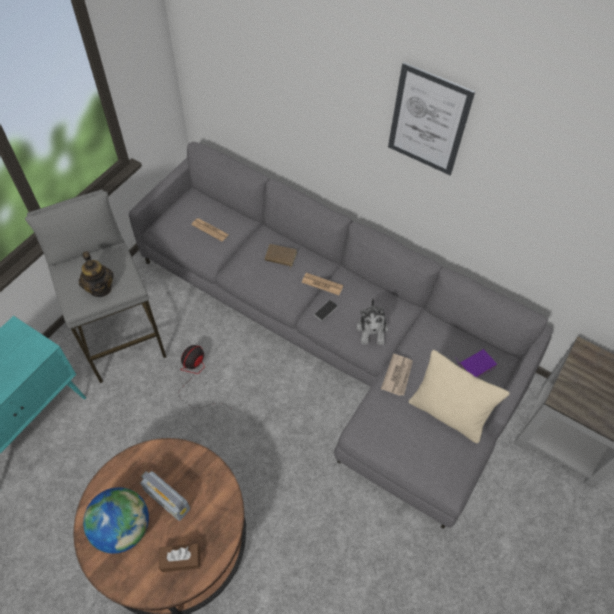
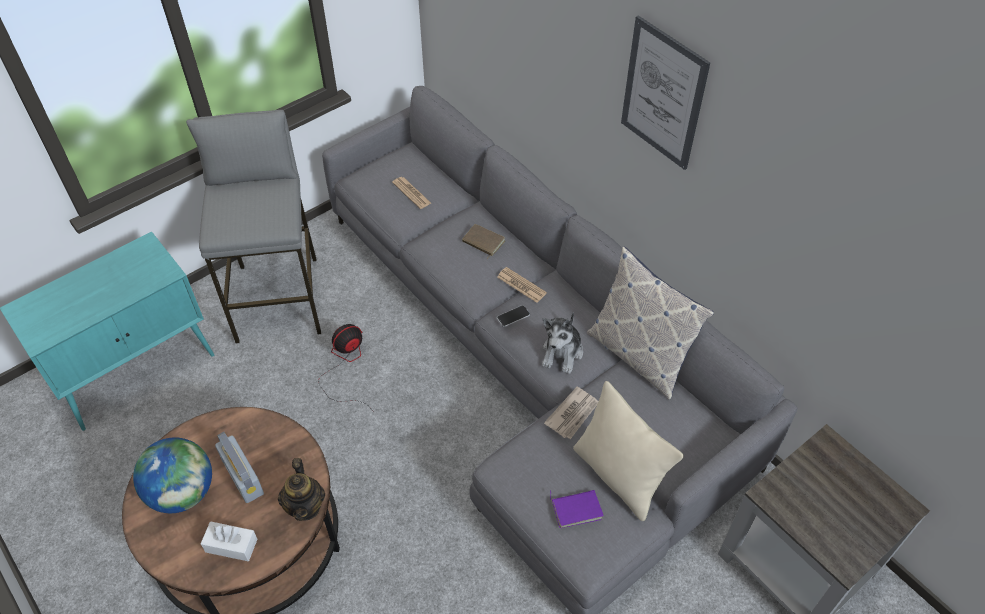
camera: 20 degrees right, 5 degrees down
(100, 288) = (249, 220): teapot -> teapot (305, 506)
(181, 559) = (231, 545): brown tissue box -> white tissue box
(426, 317) = (639, 355): none -> pillow
(476, 364) = (680, 428): purple book -> purple book (576, 508)

